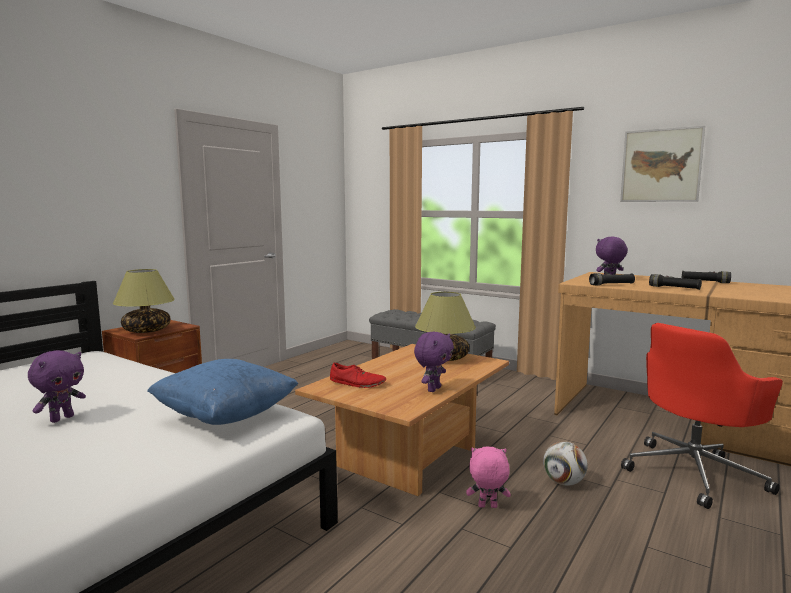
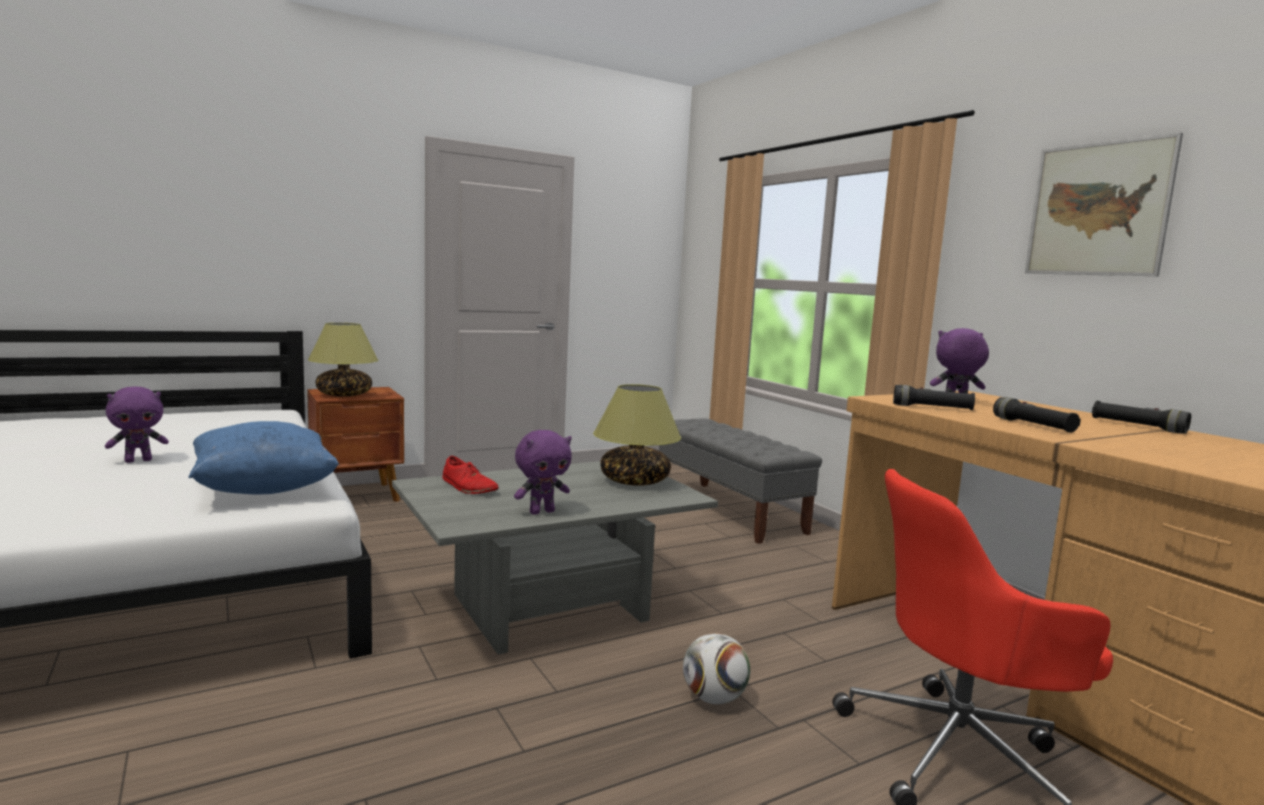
camera: 25 degrees right, 0 degrees up
(410, 459) = (549, 610): brown coffee table -> grey coffee table
(487, 507) = (563, 694): pink plush toy -> none

